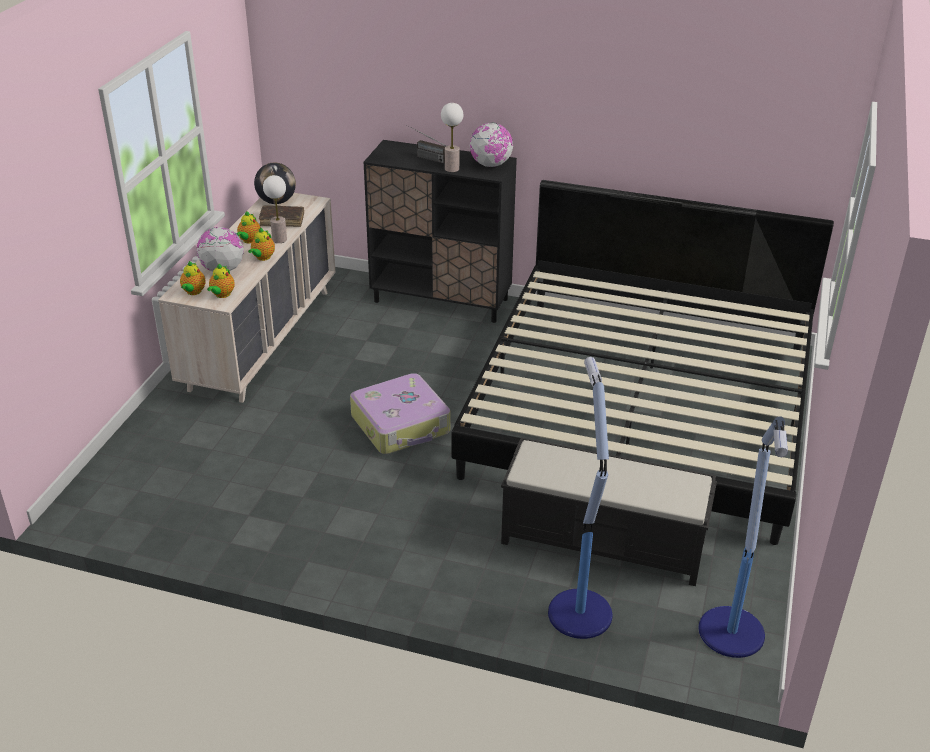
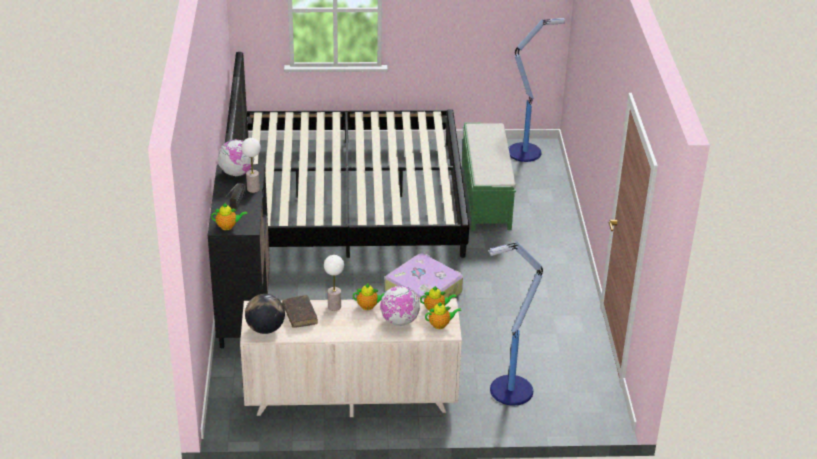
camera: 110 degrees left, 0 degrees up
(249, 241) = (345, 322): teapot -> teapot (228, 226)
(579, 611) = (544, 197): floor lamp -> floor lamp (509, 391)
(604, 542) = (485, 196): black bench -> green bench

